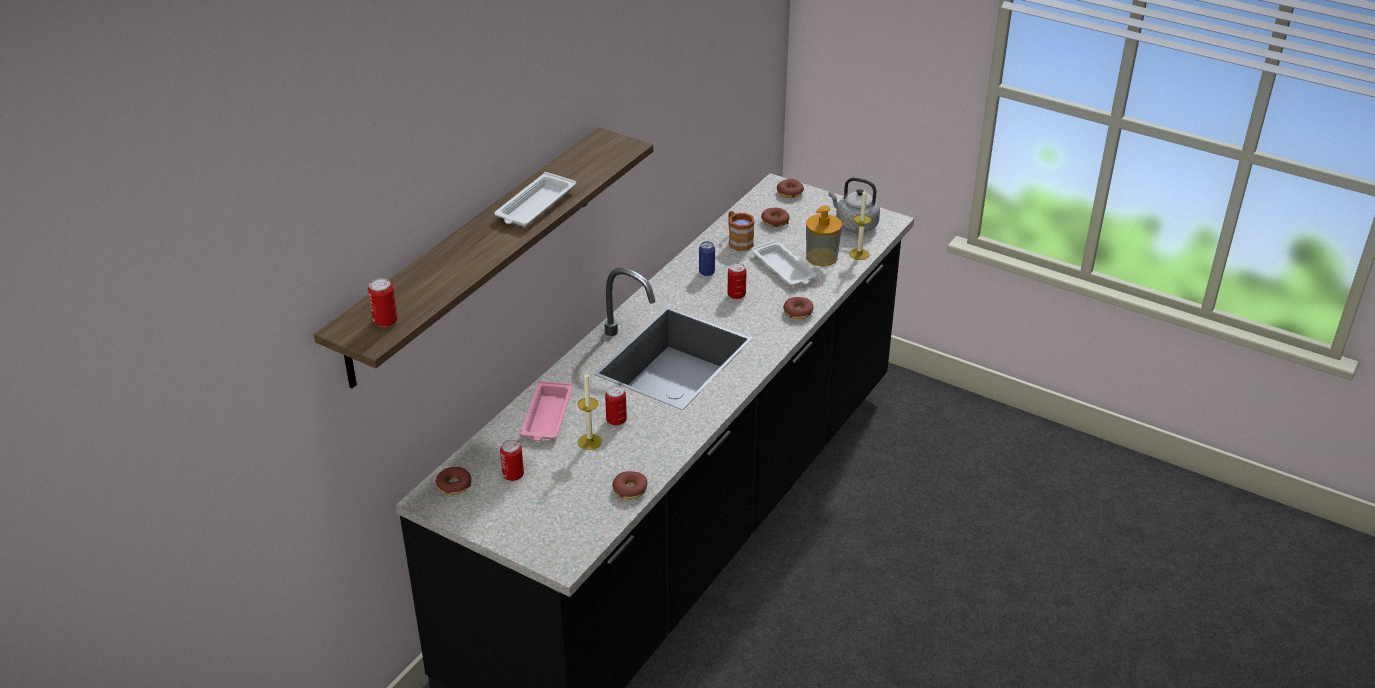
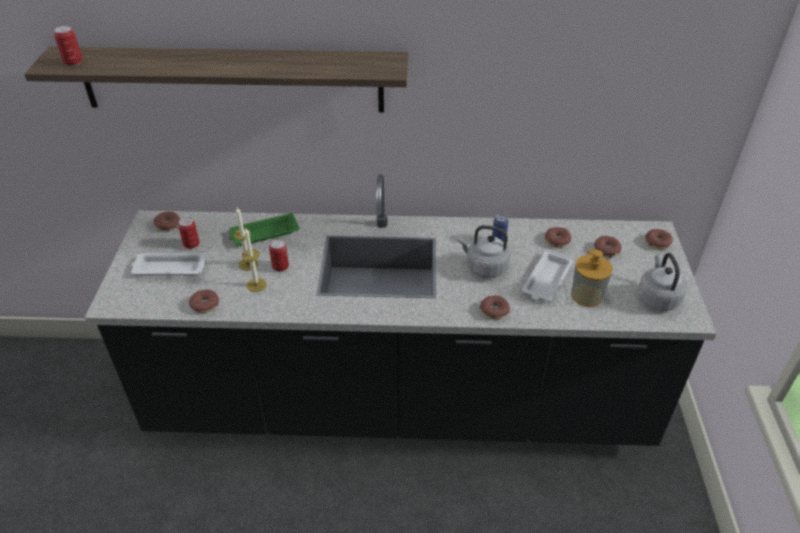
camera: 60 degrees right, 5 degrees up
(535, 206) = (264, 64): white tray -> white tray (169, 268)
(547, 416) = (263, 234): pink tray -> green tray
(736, 295) = (484, 267): can -> grey kettle
(738, 241) = (557, 240): brown mug -> donut
(859, 254) = (617, 317): candle -> candle (256, 285)

